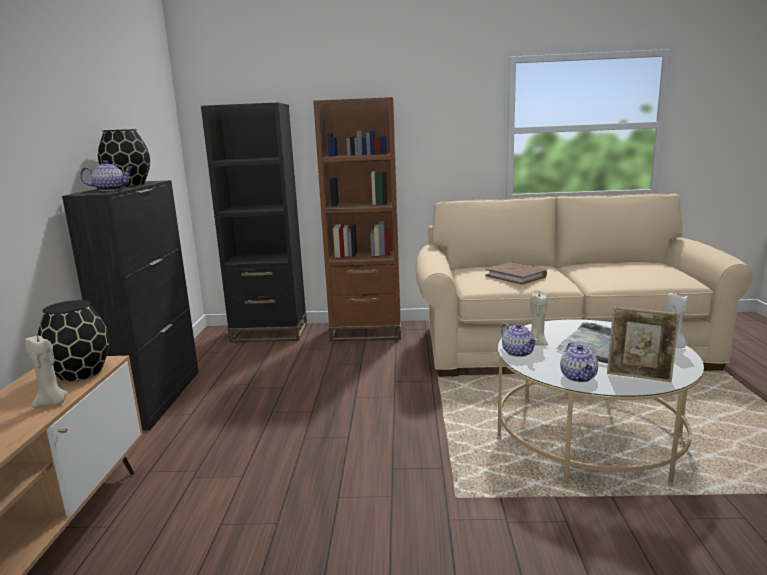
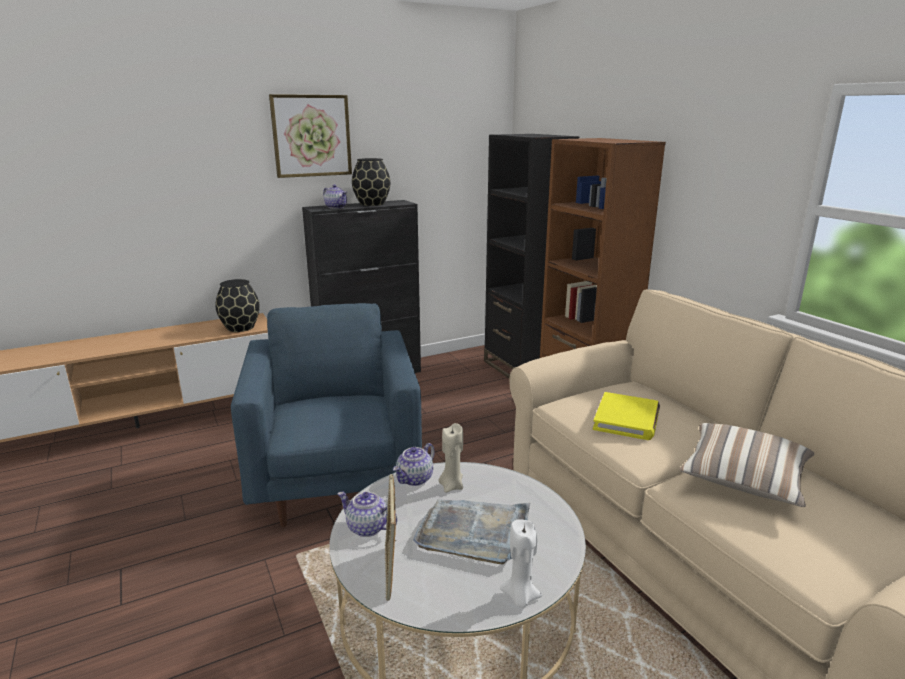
camera: 60 degrees right, 5 degrees up
(52, 99) = (311, 136): none -> picture
(52, 403) = (196, 336): beige candle -> none
(351, 454) = (337, 481): none -> blue armchair
(516, 276) = (627, 419): brown book -> yellow book
(579, 377) = (367, 528): teapot -> teapot turned 60 degrees clockwise
(602, 272) = (743, 481): none -> pillow

